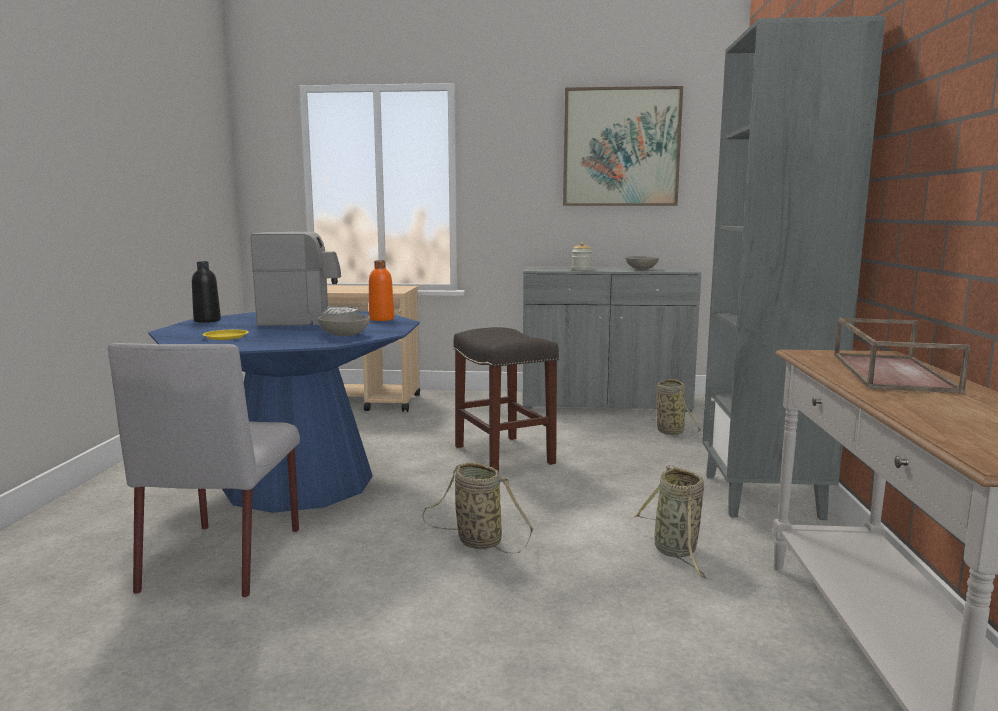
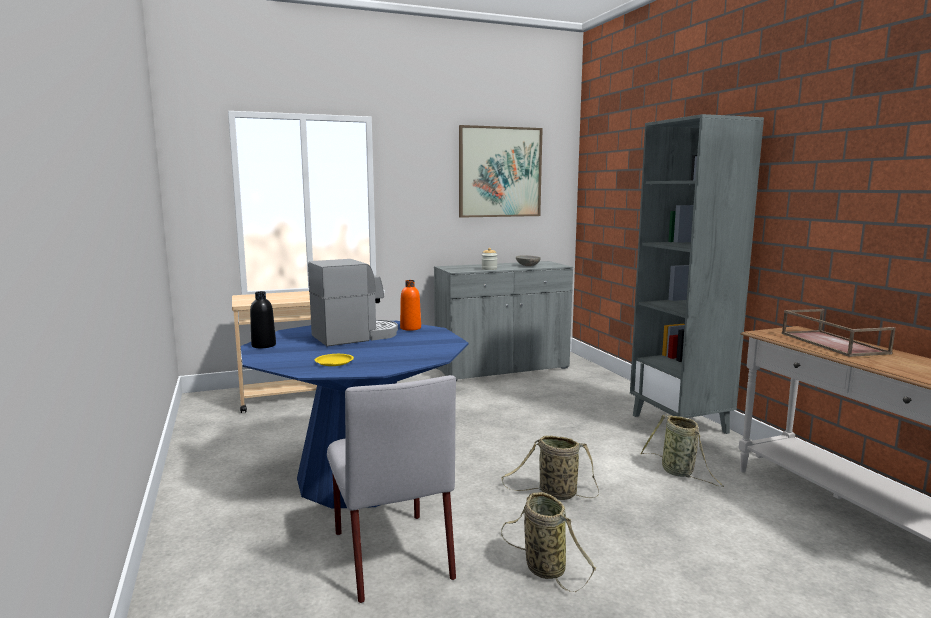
camera: 25 degrees left, 0 degrees up
(344, 335) = (426, 348): grey bowl -> none
(502, 454) = (485, 423): grey stool -> none
(669, 431) = (571, 385): basket -> basket (542, 566)

